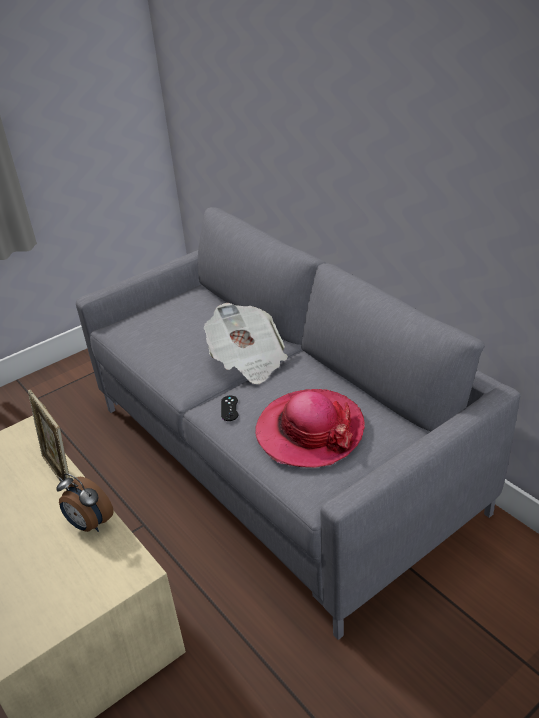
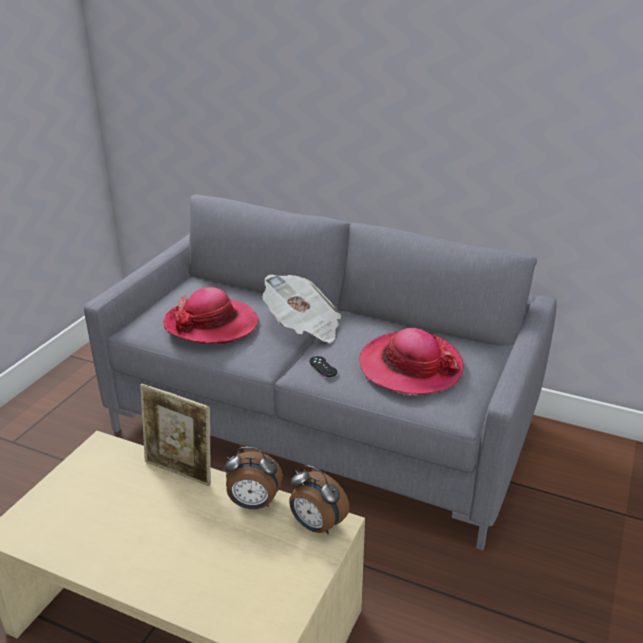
camera: 30 degrees left, 5 degrees down
(120, 565) = (316, 526): none -> alarm clock
(172, 339) = (211, 324): none -> hat

